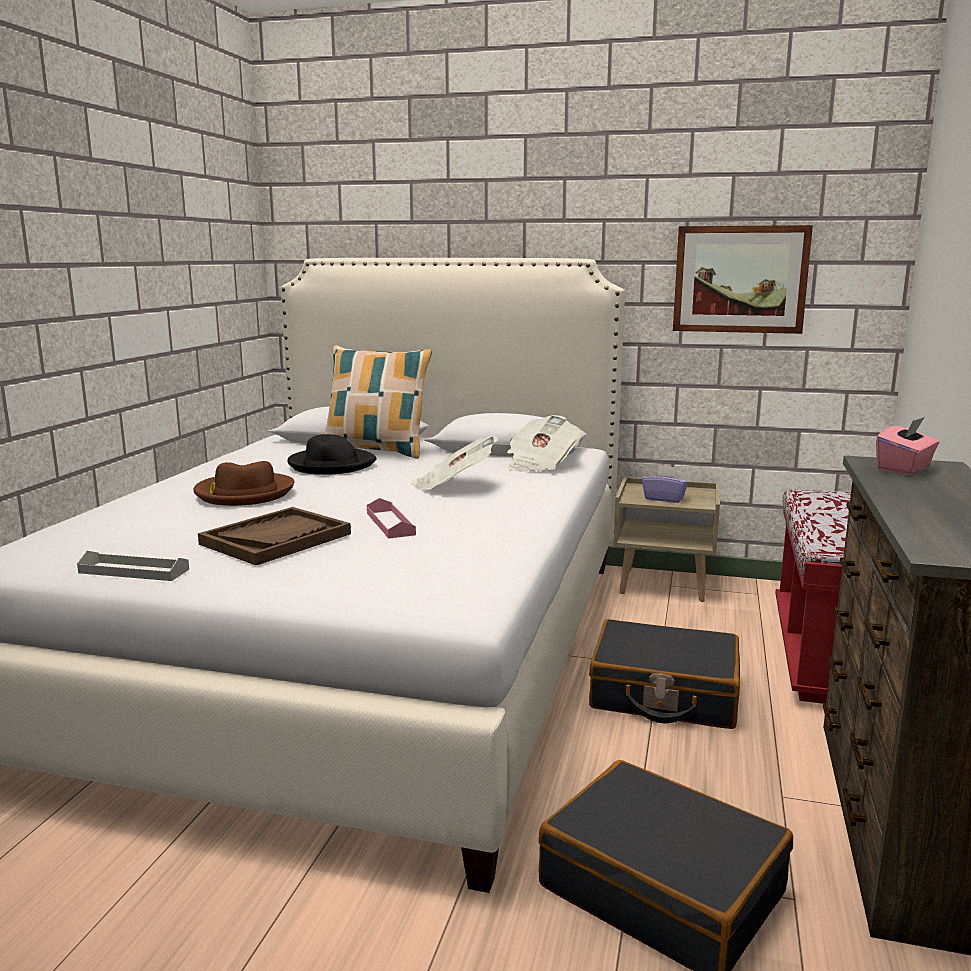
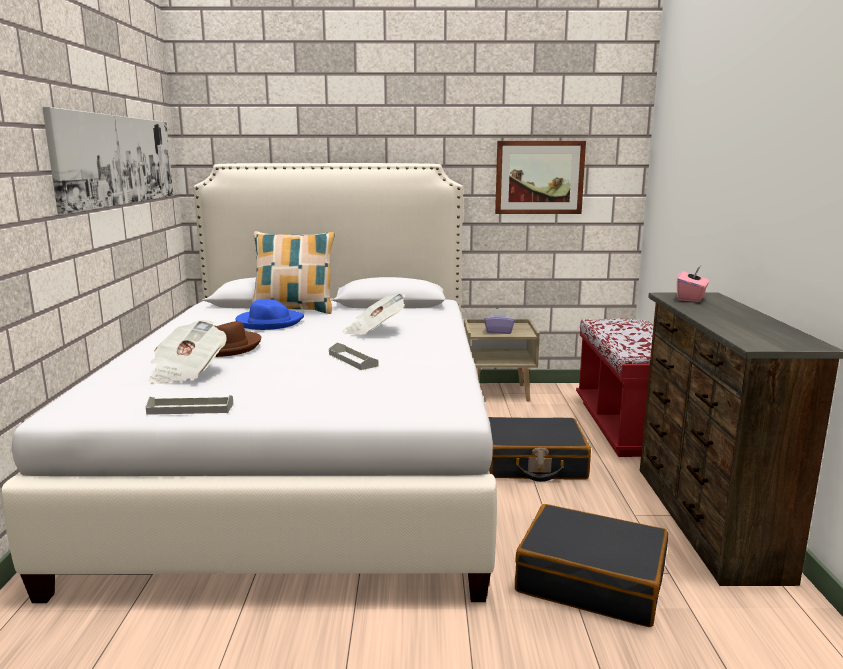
camera: 15 degrees left, 0 degrees up
(161, 252) = (117, 160): none -> picture
(276, 539) = (279, 377): brown tray -> none
(331, 465) = (269, 322): black hat -> blue hat
(390, 523) = (353, 360): pink tray -> grey tray
(540, 464) = (422, 312): newspaper -> newspaper (186, 372)

